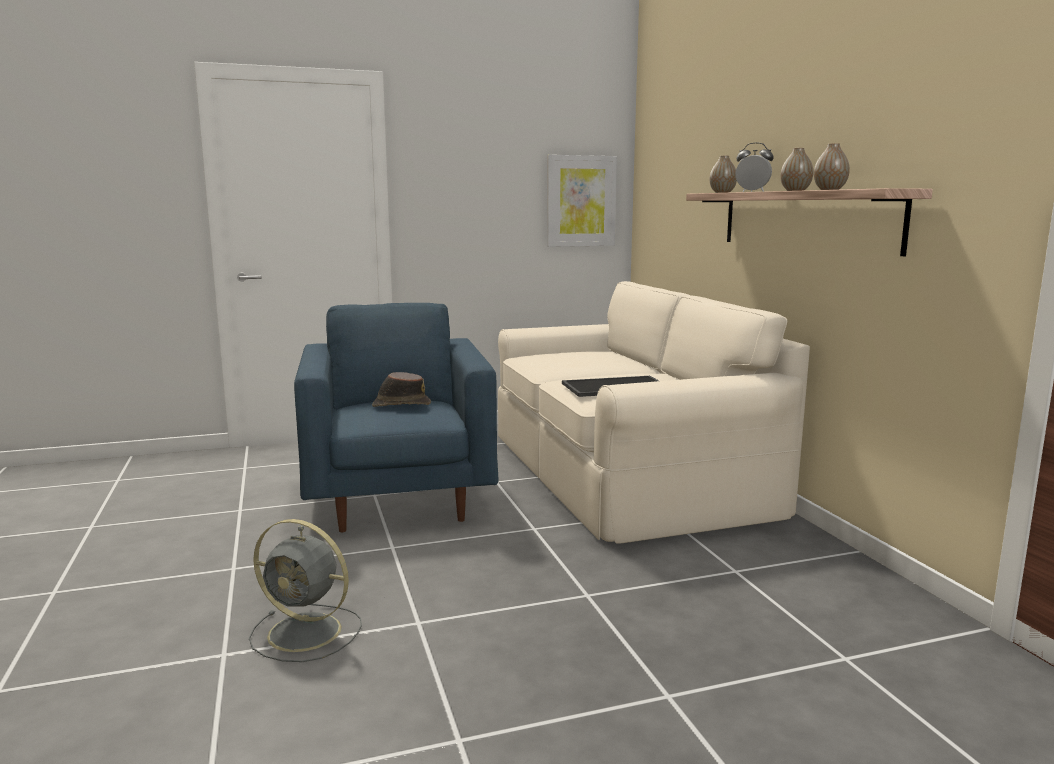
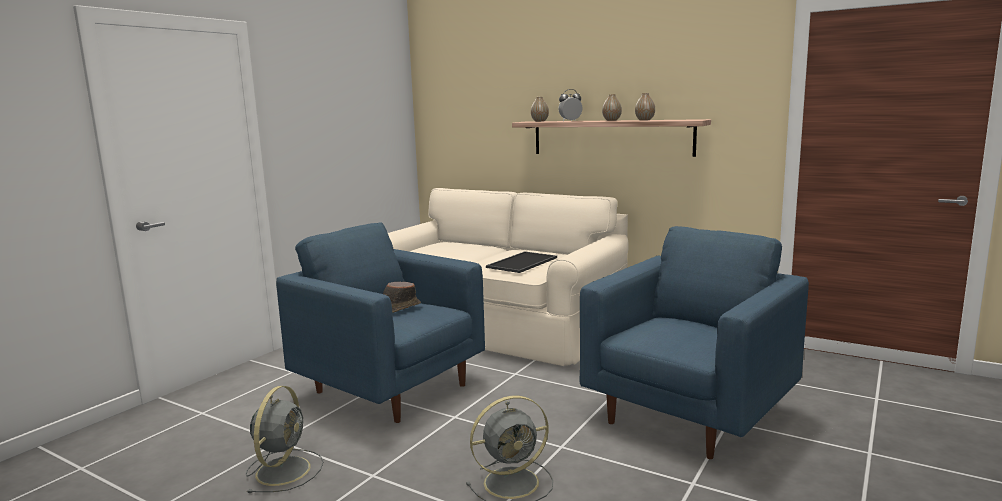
camera: 40 degrees left, 0 degrees up
(197, 534) = (284, 469): none -> grey fan
(581, 201) = (386, 129): picture -> none
(632, 661) = (689, 414): none -> blue armchair

